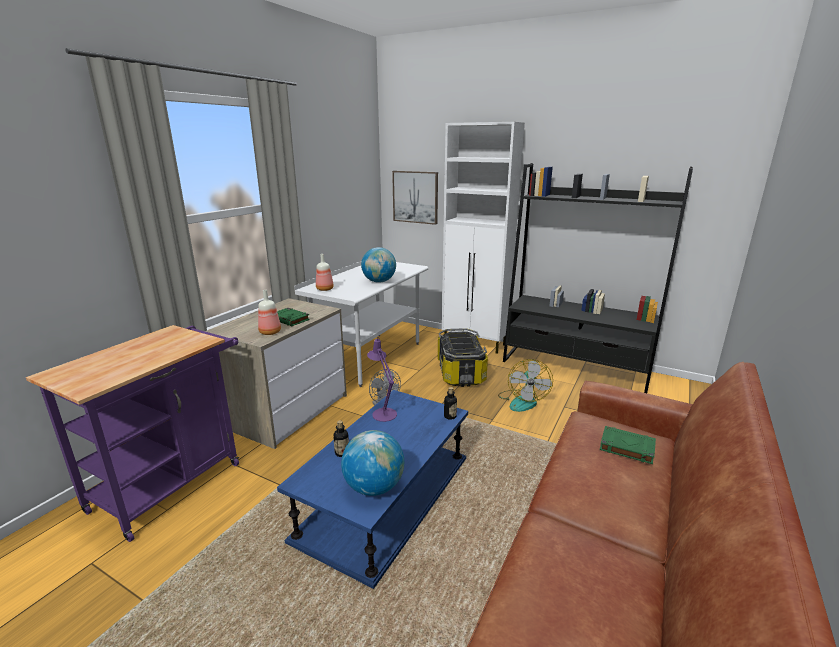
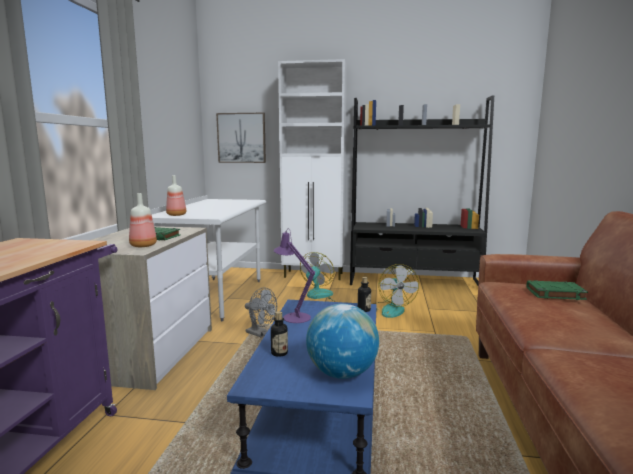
camera: 20 degrees left, 10 degrees down
(379, 281) = (229, 208): globe -> none
(460, 372) = (316, 297): storage box -> fan

